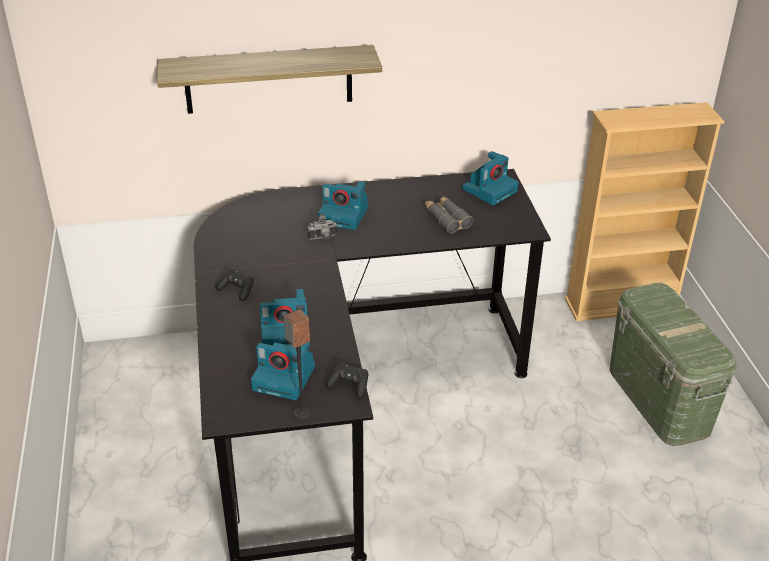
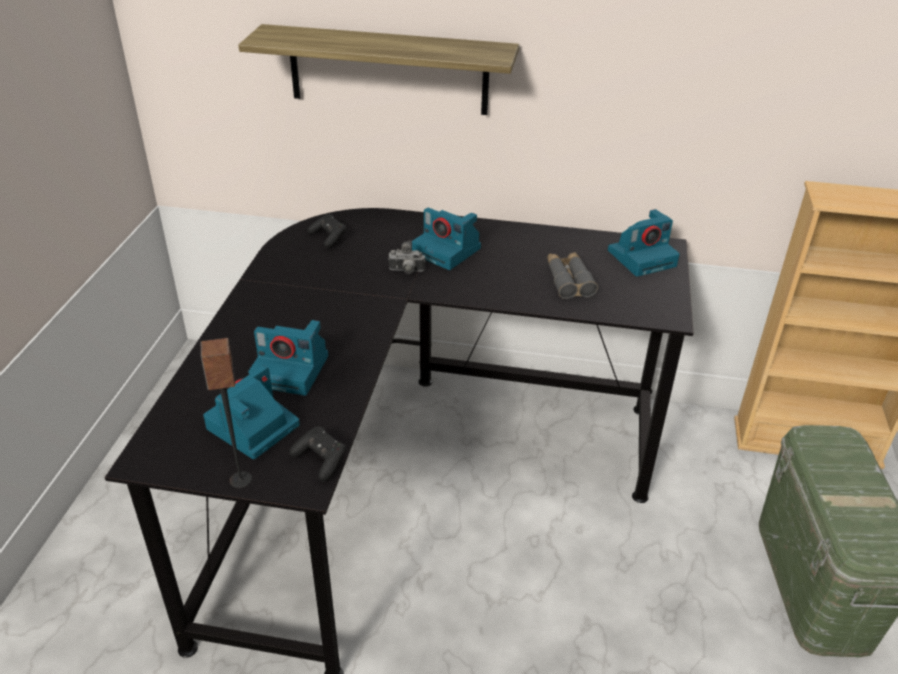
camera: 20 degrees right, 0 degrees up
(237, 290) = (270, 309): black game controller -> black game controller (329, 237)
(285, 378) = (252, 428): camera -> camera turned 90 degrees clockwise

